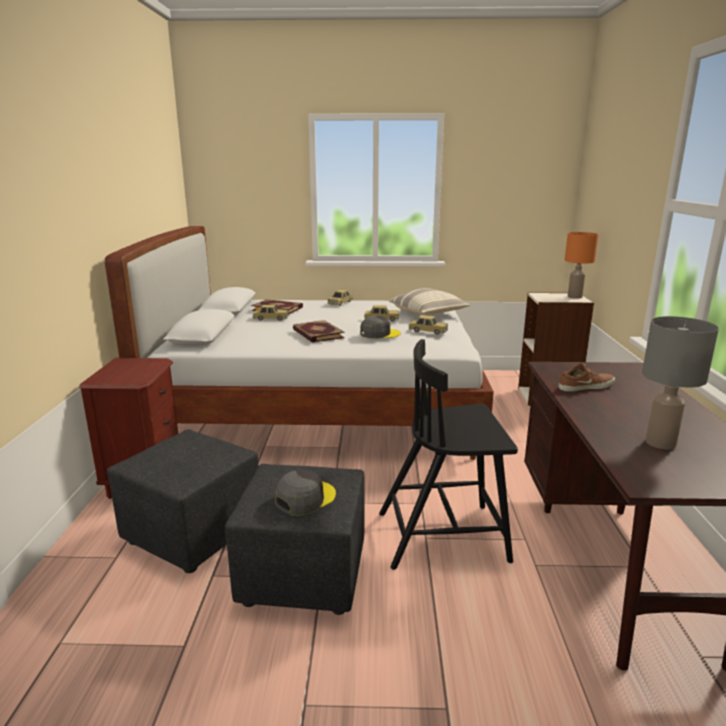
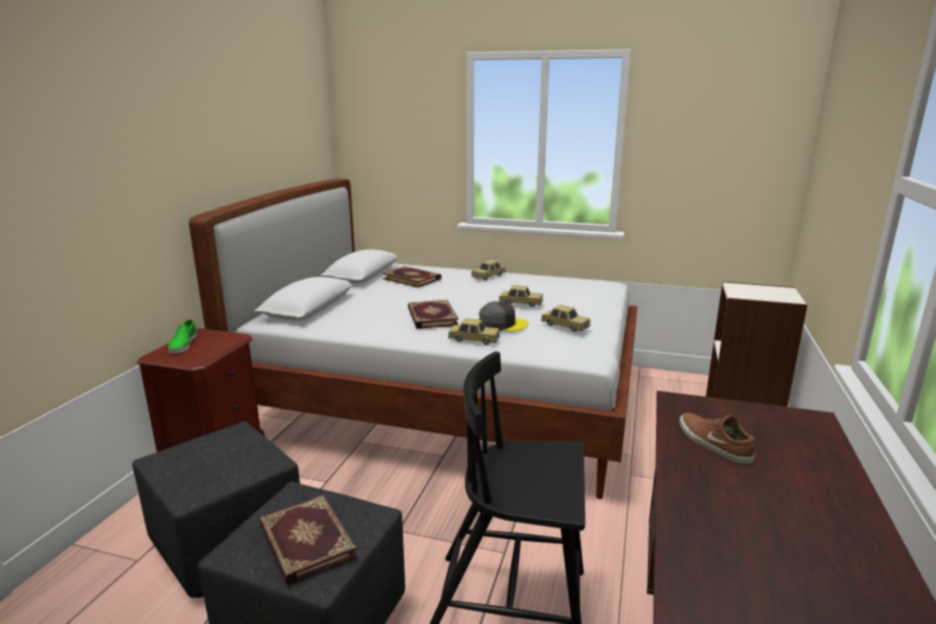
camera: 15 degrees right, 0 degrees up
(113, 370) = (183, 344): none -> green shoe
(270, 318) = (395, 291): toy car -> toy car (473, 339)
(305, 498) = (305, 542): grey cap -> book
(428, 314) = (585, 300): pillow -> none
(575, 297) = (785, 293): orange table lamp -> none
(585, 386) = (712, 443): brown shoe -> brown shoe turned 120 degrees counterclockwise
(661, 443) = (769, 569): grey table lamp -> none

